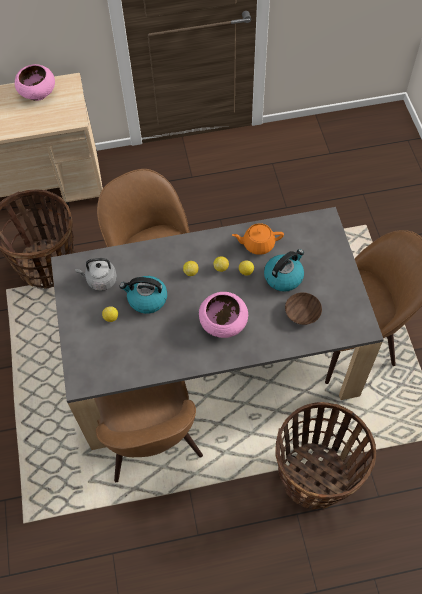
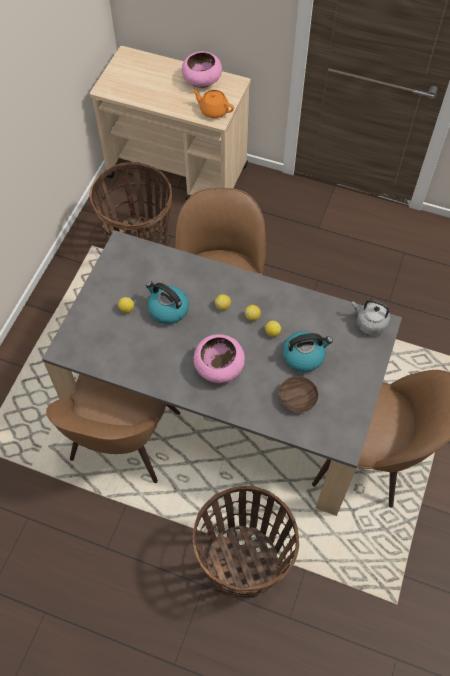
camera: 30 degrees right, 0 degrees up
(100, 280) = (140, 272): grey kettle -> grey kettle (369, 323)
(258, 244) = (301, 313): orange teapot -> orange teapot (213, 110)

